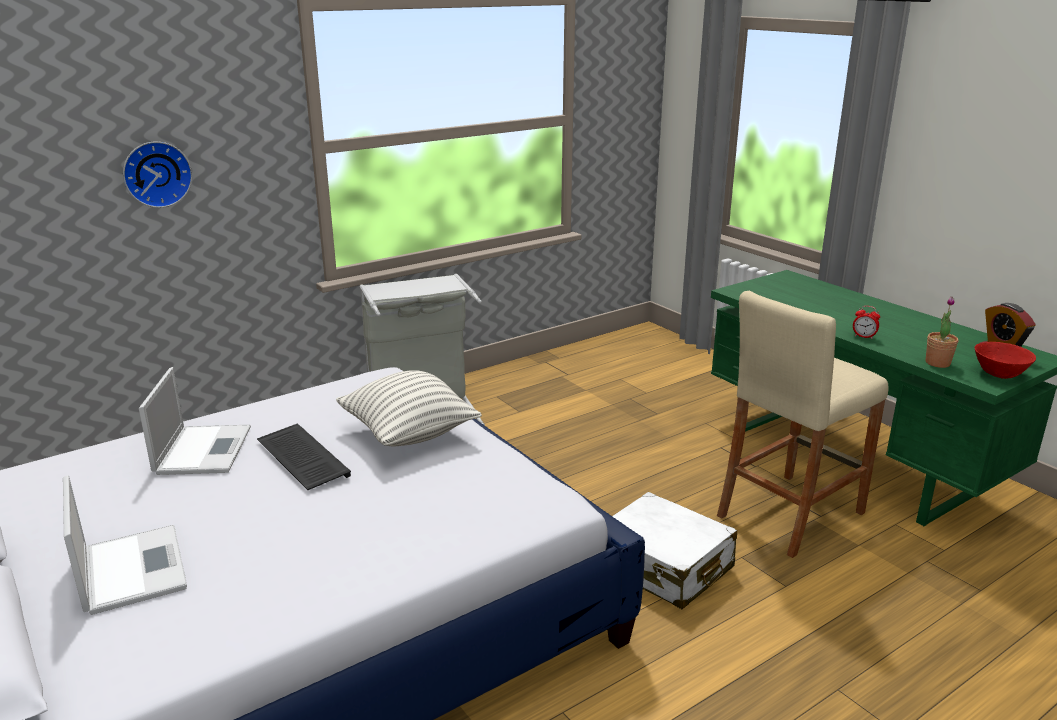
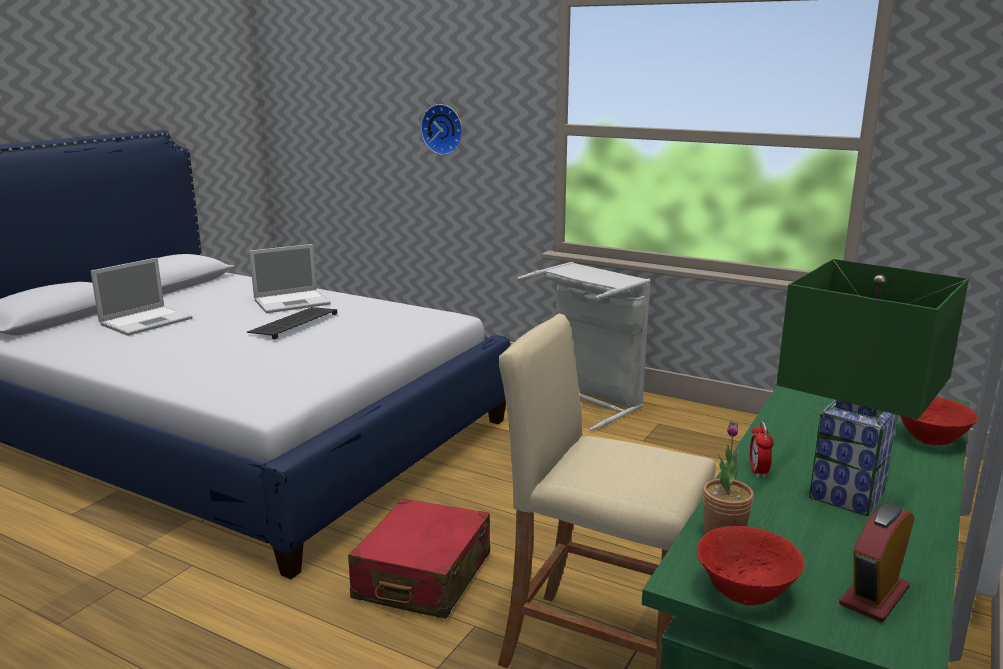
camera: 65 degrees right, 5 degrees down
(409, 434) = (353, 342): pillow -> none
(663, 566) = (423, 577): white suitcase -> red suitcase
(834, 291) = (929, 439): none -> red bowl
(898, 326) = (849, 495): none -> green table lamp

